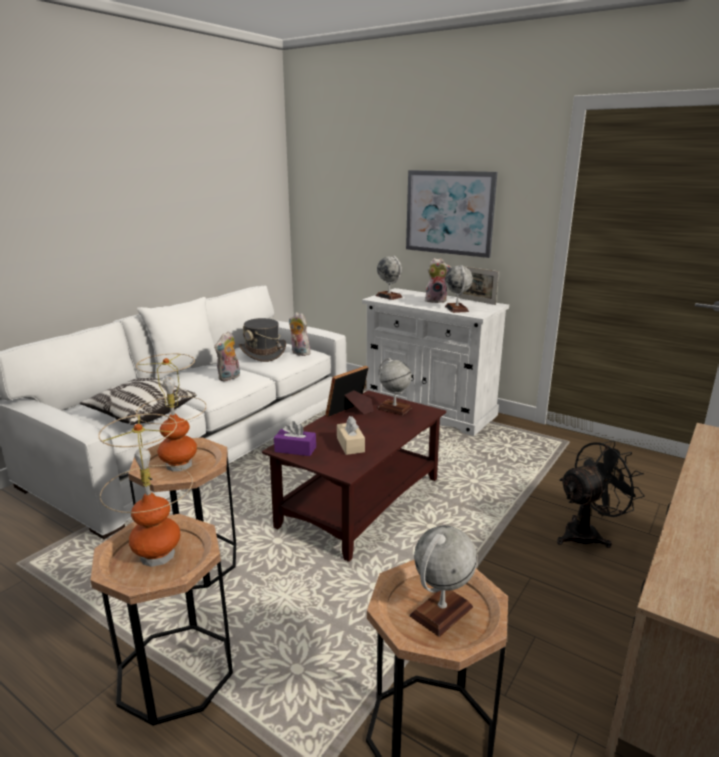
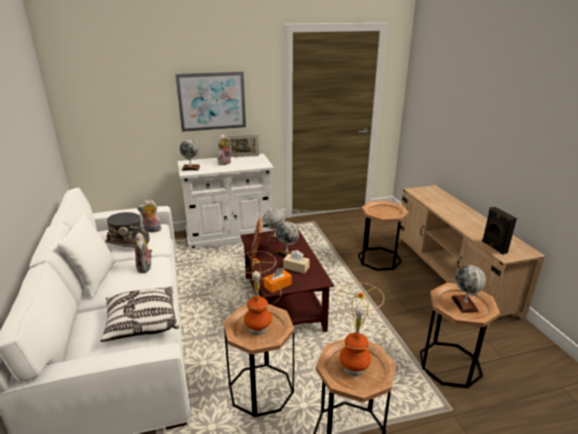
camera: 50 degrees left, 5 degrees up
(295, 449) = (277, 285): purple tissue box -> orange tissue box
(456, 309) = (247, 165): globe -> globe (287, 254)
(587, 534) = (379, 259): black fan -> brown side table
(678, 575) = (493, 247): none -> black speaker

